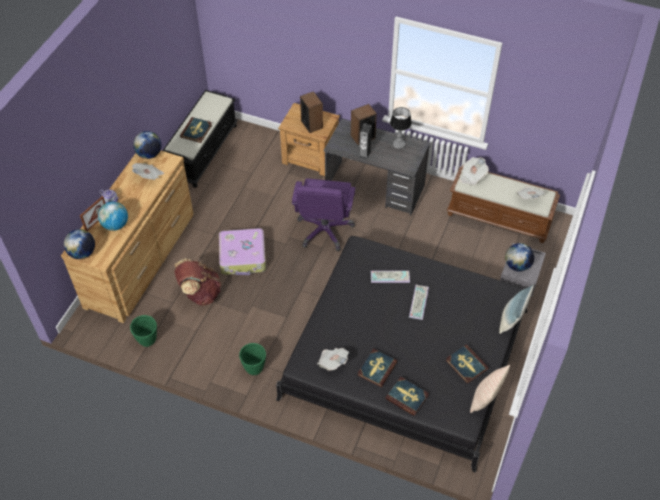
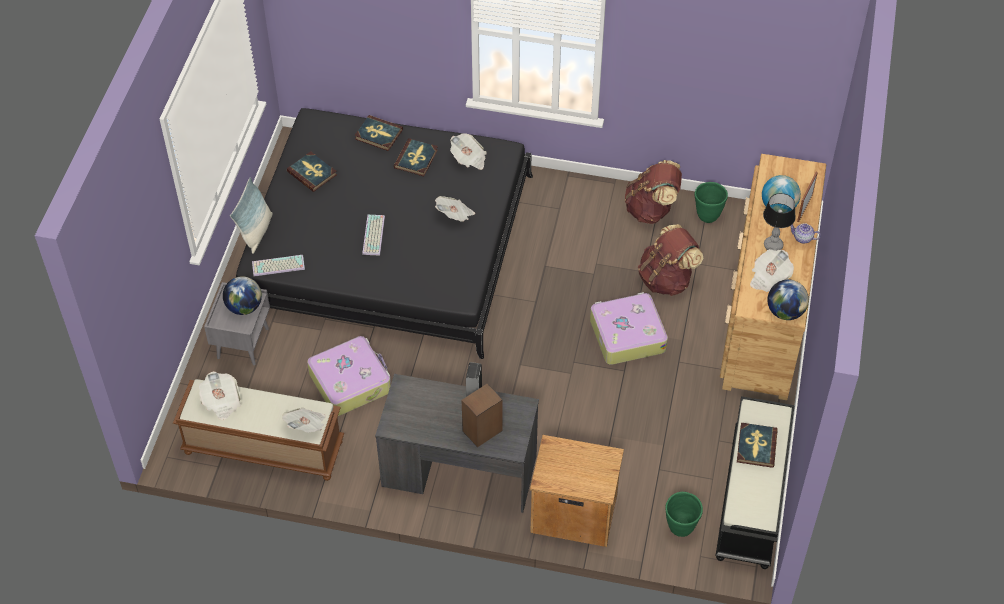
camera: 170 degrees right, 0 degrees up
(82, 253) = (800, 168): globe -> none
(189, 352) = (651, 210): none -> brown backpack
(254, 368) = (567, 203): green planter -> green planter (680, 528)
(312, 124) = (571, 463): speaker -> none
(324, 230) = (522, 390): purple office chair -> none
(353, 311) = (455, 215): none -> newspaper
(390, 276) = (413, 263): keyboard -> keyboard (277, 267)
(399, 145) = (423, 424): table lamp -> table lamp (773, 245)
(440, 251) = (350, 382): none -> suitcase
(485, 398) = (290, 144): beige pillow -> none

